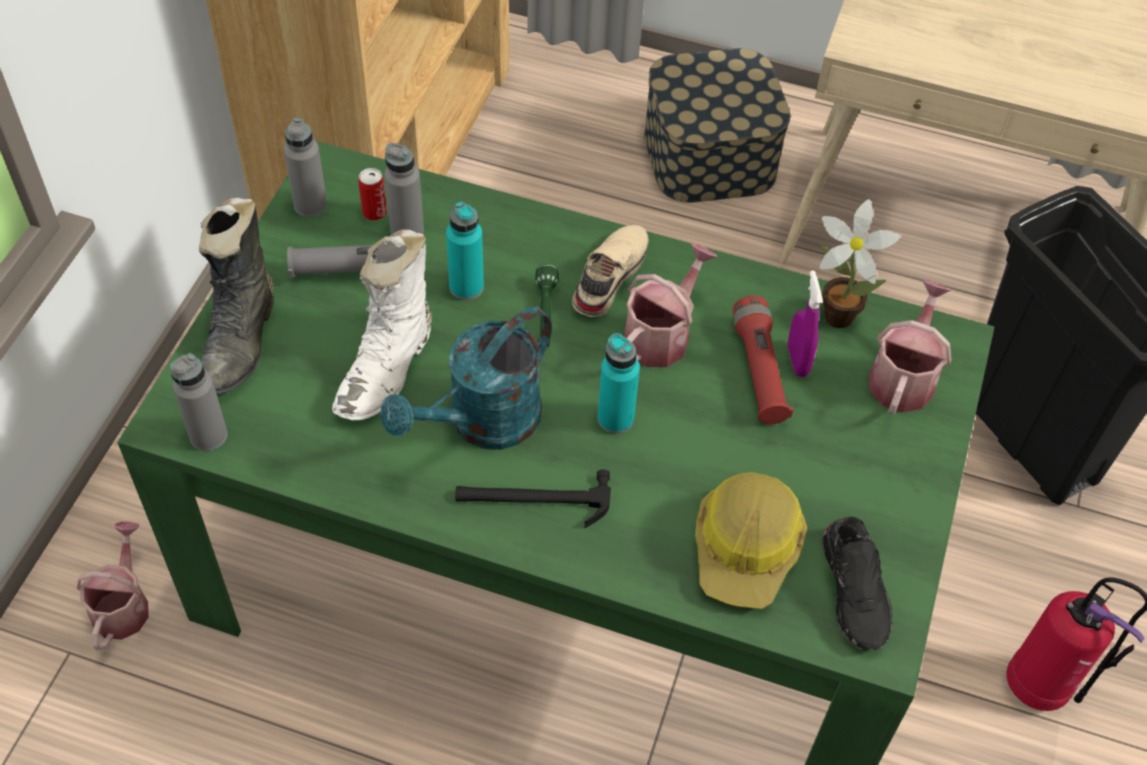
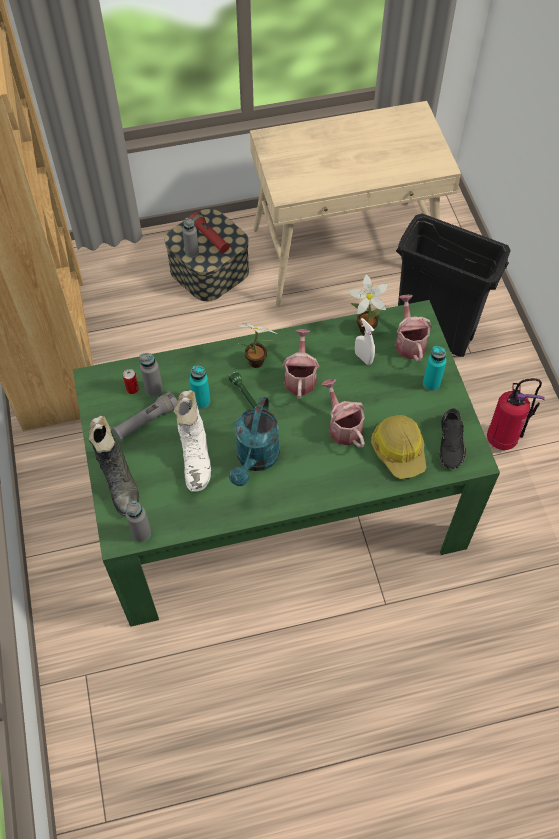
camera: 30 degrees left, 5 degrees up
(123, 605) = (94, 638): watering can -> watering can (342, 426)
(310, 205) = (99, 401): grey bottle -> grey bottle (192, 252)
(533, 500) = (301, 480): hammer -> none
(607, 276) = (258, 363): beige shoe -> potted plant
(615, 419) = (308, 425): turquoise bottle -> turquoise bottle (431, 383)
(759, 370) = (351, 371): red flashlight -> red flashlight (209, 237)
(797, 360) = (363, 358): purple spray bottle -> white spray bottle
(856, 591) = (451, 443): black shoe -> black shoe turned 45 degrees clockwise

